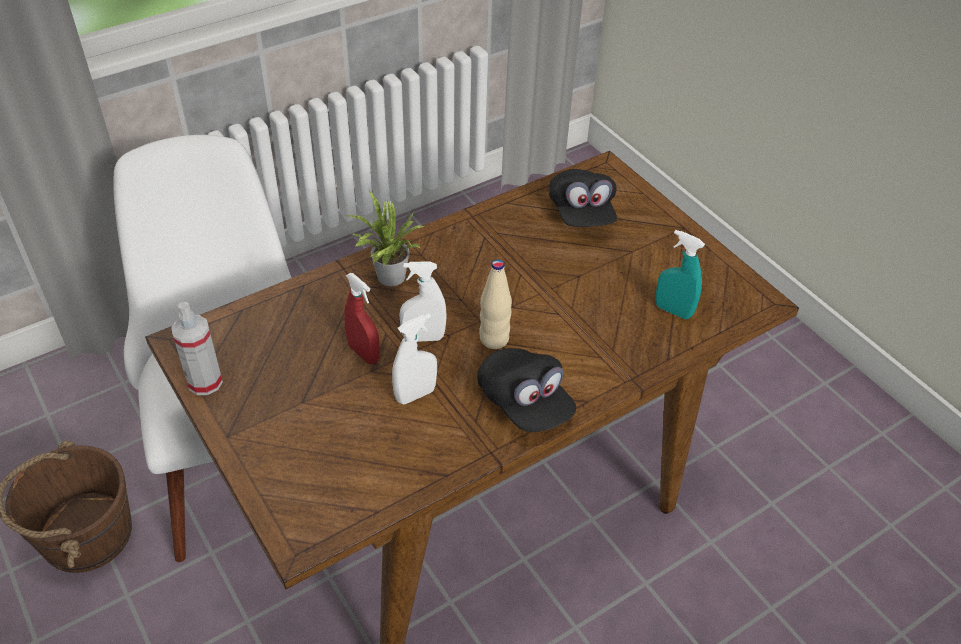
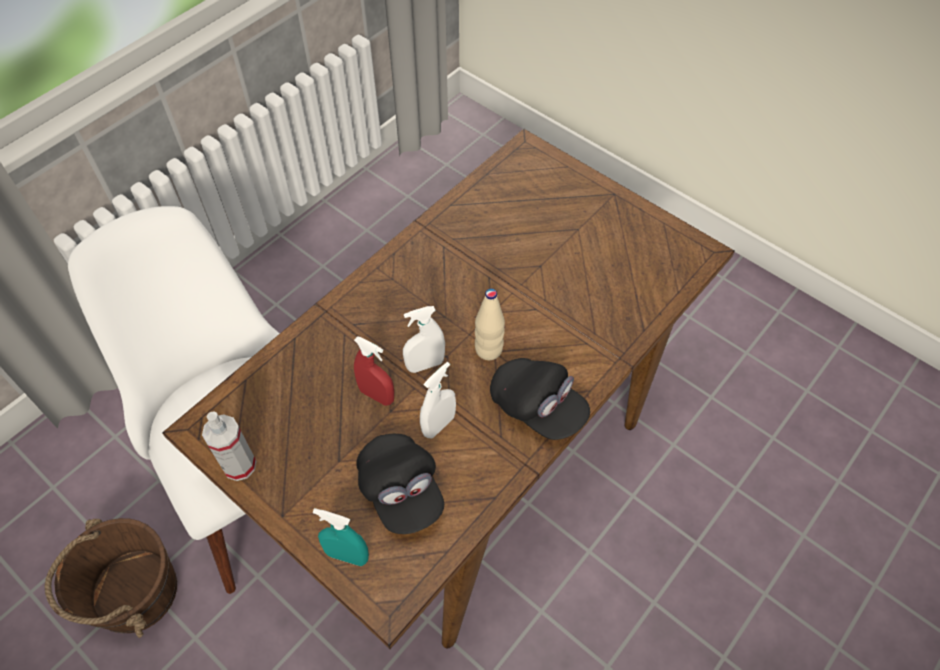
camera: 15 degrees left, 10 degrees up
(388, 278) = (370, 311): potted plant -> none
(581, 214) = (521, 201): black cap -> black cap (401, 490)
(673, 311) = (632, 280): turquoise spray bottle -> turquoise spray bottle (347, 555)

